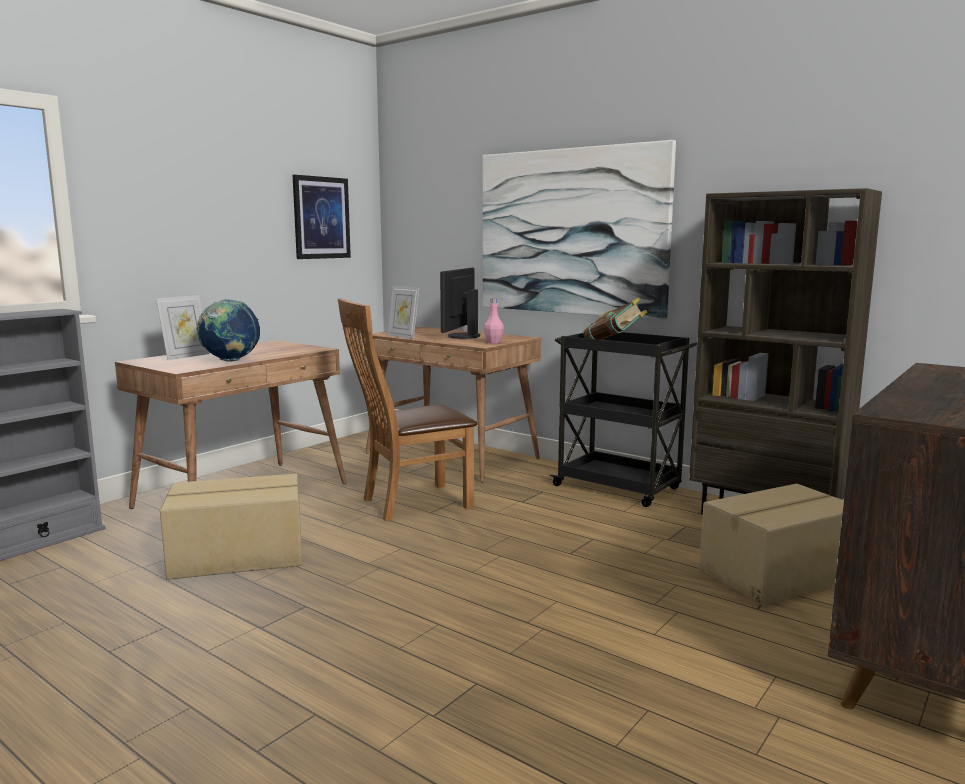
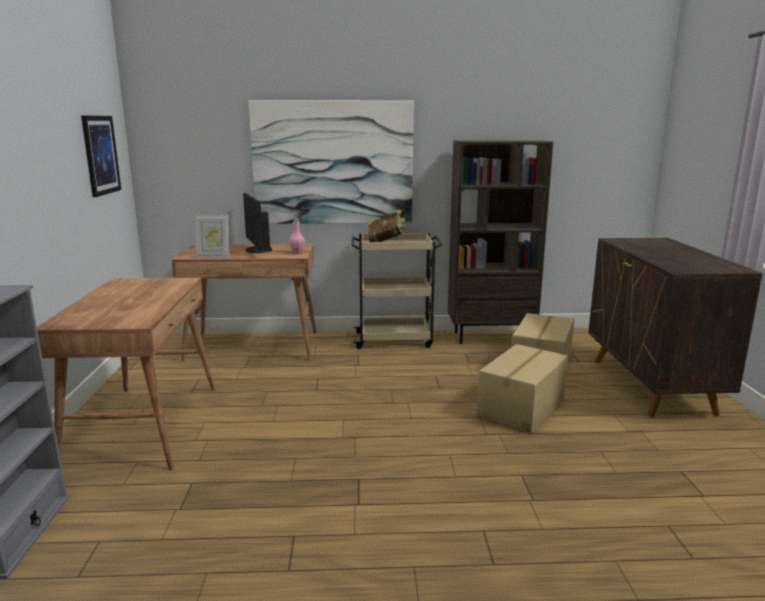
camera: 40 degrees left, 5 degrees up
(186, 356) = (89, 310): picture frame -> none
(230, 361) = (153, 306): globe -> none
(238, 556) = (243, 469): cardboard box -> cardboard box (522, 408)
(410, 503) = (290, 389): brown chair -> none
(619, 488) = (395, 340): black cart -> beige cart

